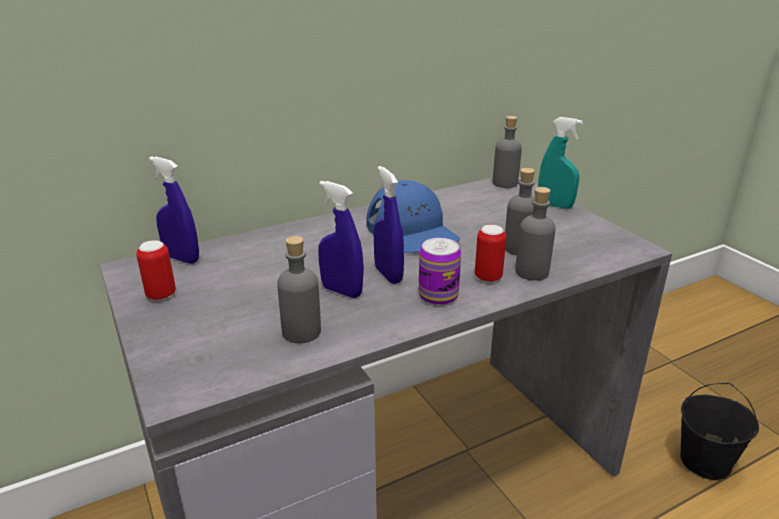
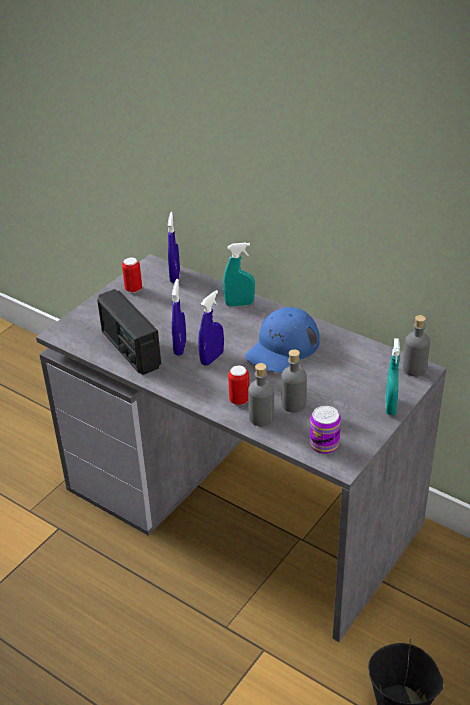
camera: 65 degrees right, 10 degrees up
(299, 233) = (239, 304): none -> turquoise spray bottle
(301, 332) = (130, 349): grey bottle -> radio
(438, 296) = (200, 386): can -> can (324, 445)

